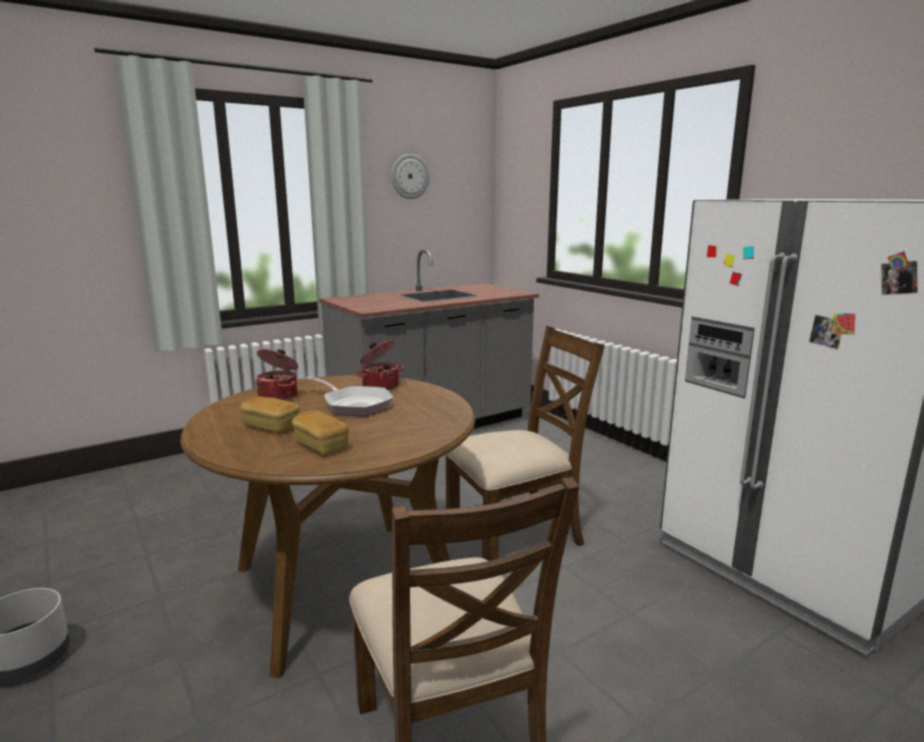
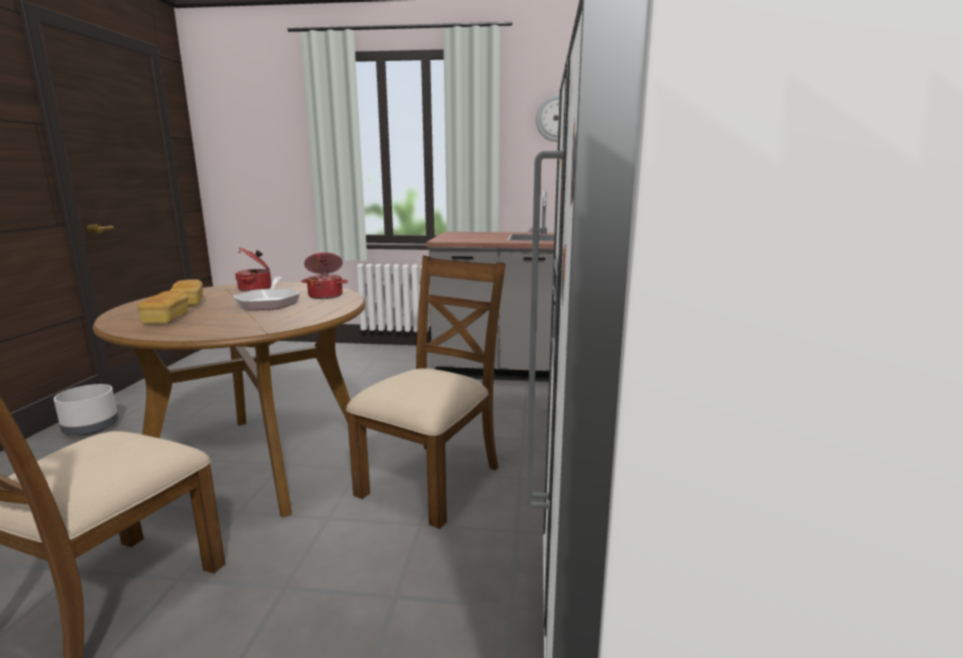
camera: 40 degrees right, 0 degrees up
(516, 535) = (432, 480): brown chair -> brown chair turned 75 degrees counterclockwise

